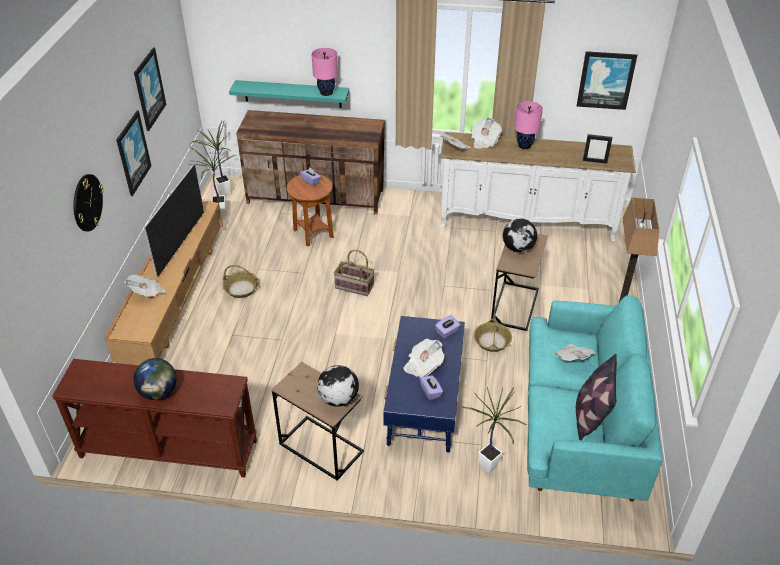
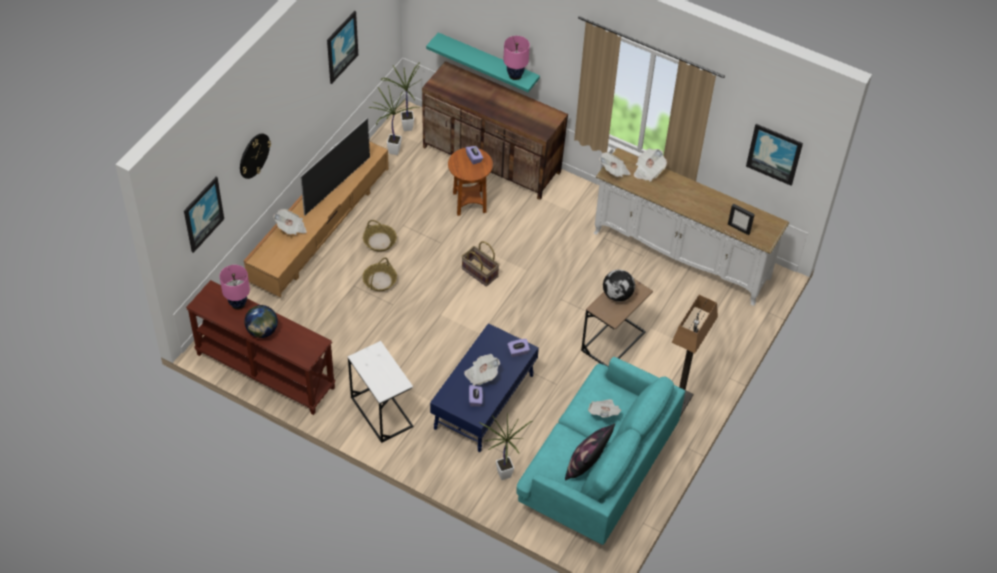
camera: 20 degrees right, 10 degrees up
(132, 153) = (310, 105): picture -> picture (203, 214)
(321, 447) = (381, 412): brown side table -> white side table
(338, 399) = (393, 382): globe -> none
(492, 341) = (572, 368): basket -> basket (380, 280)
(524, 145) = (683, 188): pink table lamp -> pink table lamp (238, 304)

